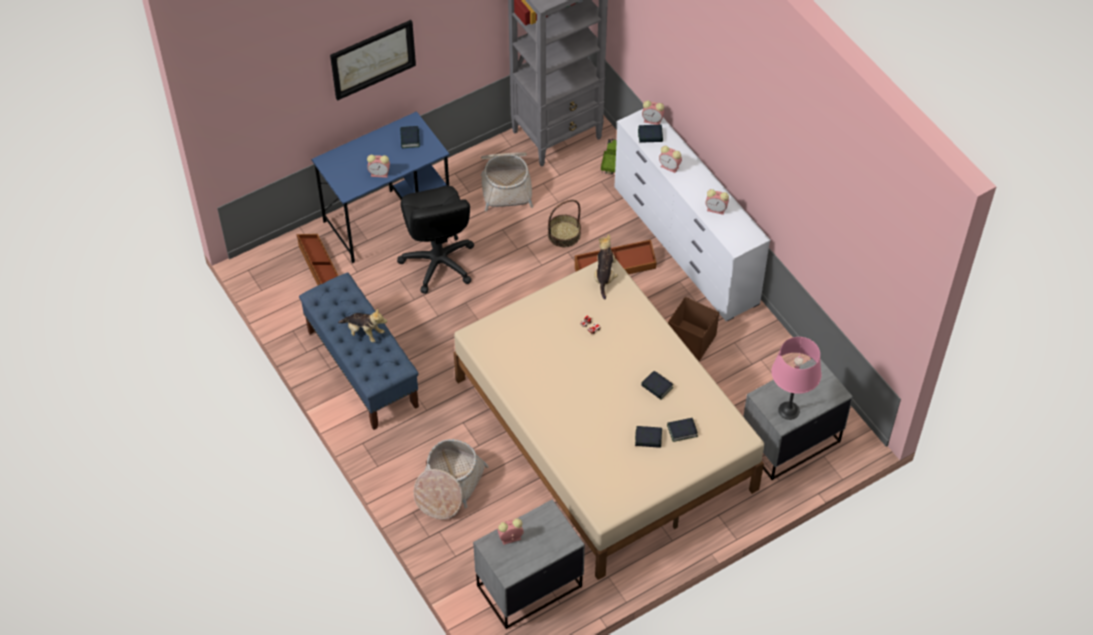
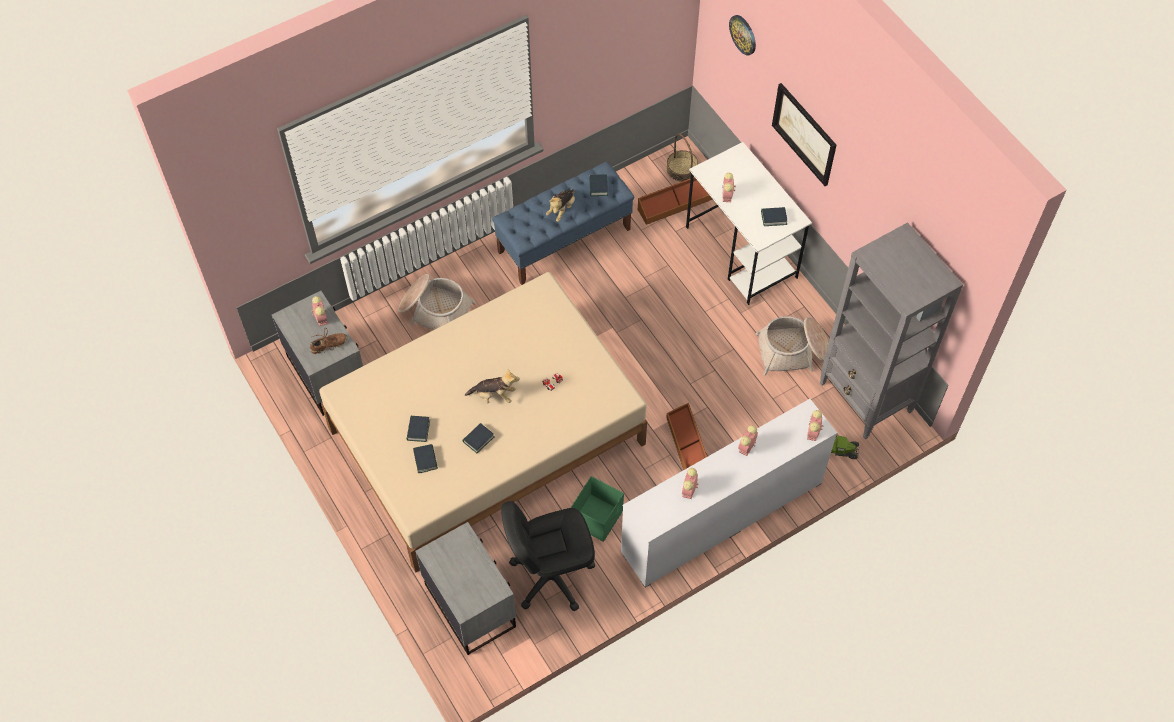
camera: 90 degrees right, 5 degrees up
(268, 76) = (743, 34): none -> wall clock
(388, 218) = (742, 253): blue desk -> white desk
(438, 263) = (688, 295): black office chair -> black office chair (551, 575)
(546, 528) = (329, 345): none -> brown shoe
(564, 234) = (730, 403): basket -> basket (681, 169)
(604, 276) = (616, 396): plush toy -> plush toy (494, 395)
(650, 136) = (790, 429): book -> book (598, 187)
(690, 340) = (597, 517): brown storage box -> green storage box
(789, 410) = (445, 560): pink table lamp -> none

